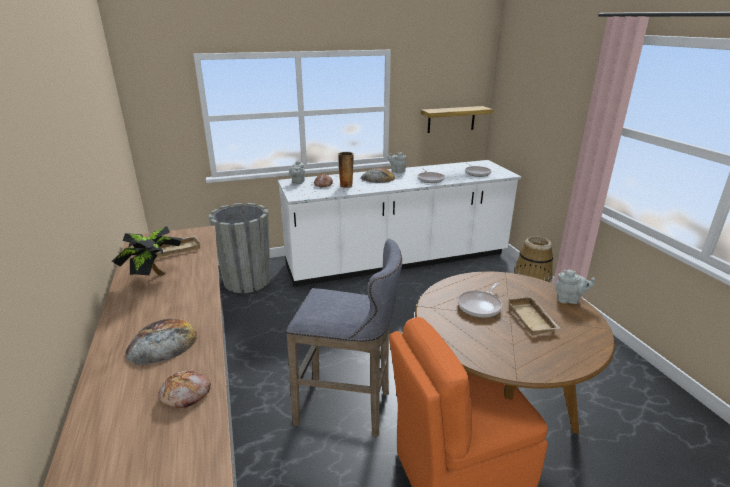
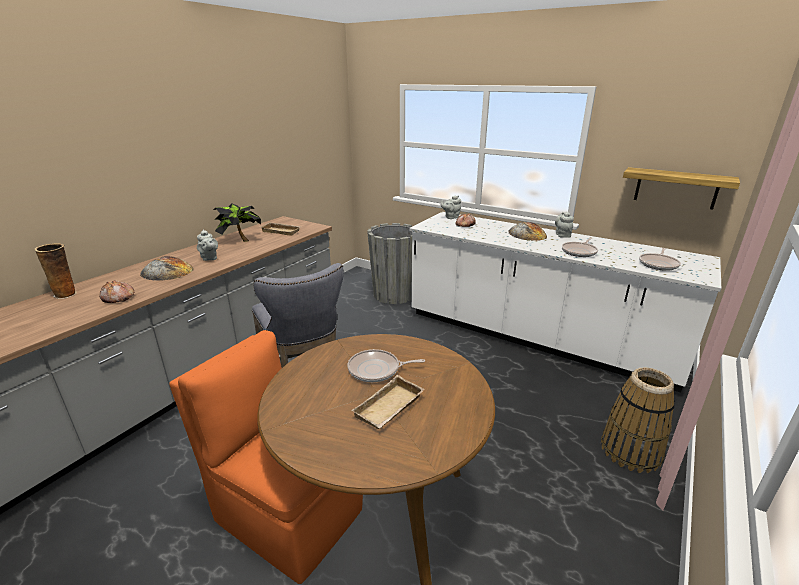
camera: 50 degrees right, 0 degrees up
(346, 185) = (482, 231): vase -> vase (66, 294)
(569, 300) = (468, 422): grey teapot -> grey teapot (209, 258)

